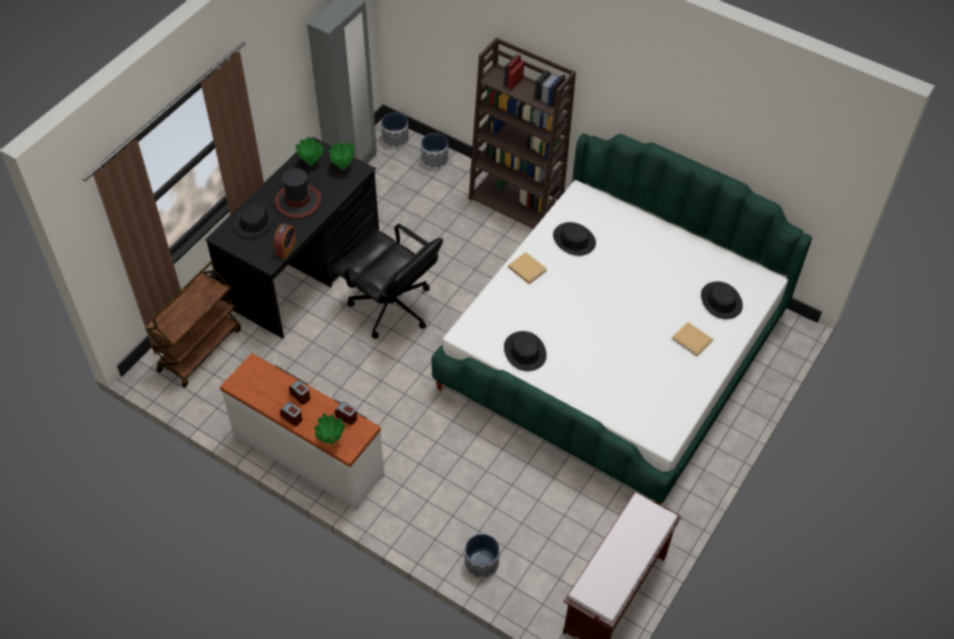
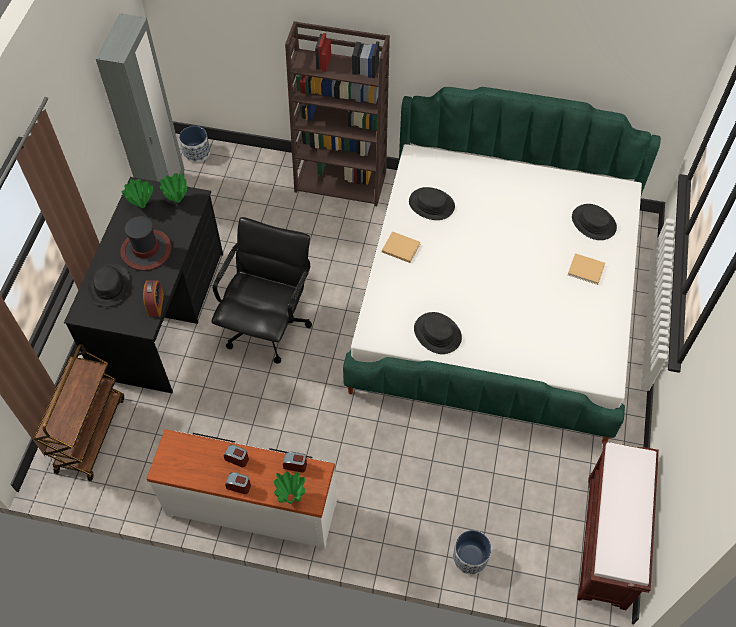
camera: 20 degrees left, 5 degrees up
(392, 308) = (268, 325): black office chair -> black office chair turned 90 degrees counterclockwise
(435, 159) = (244, 162): planter -> none

